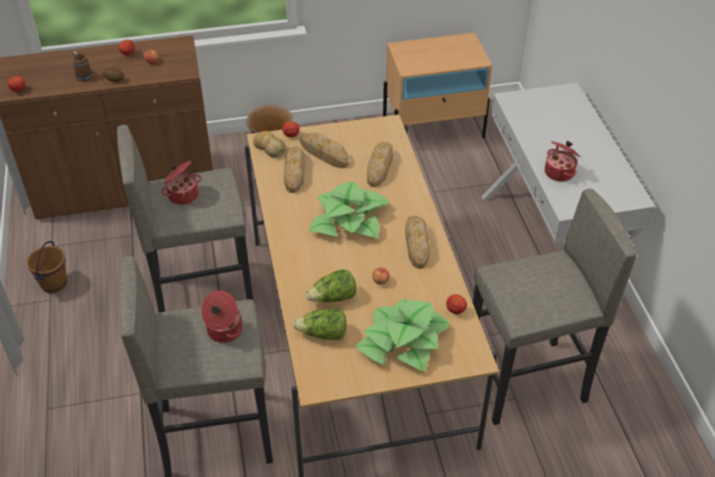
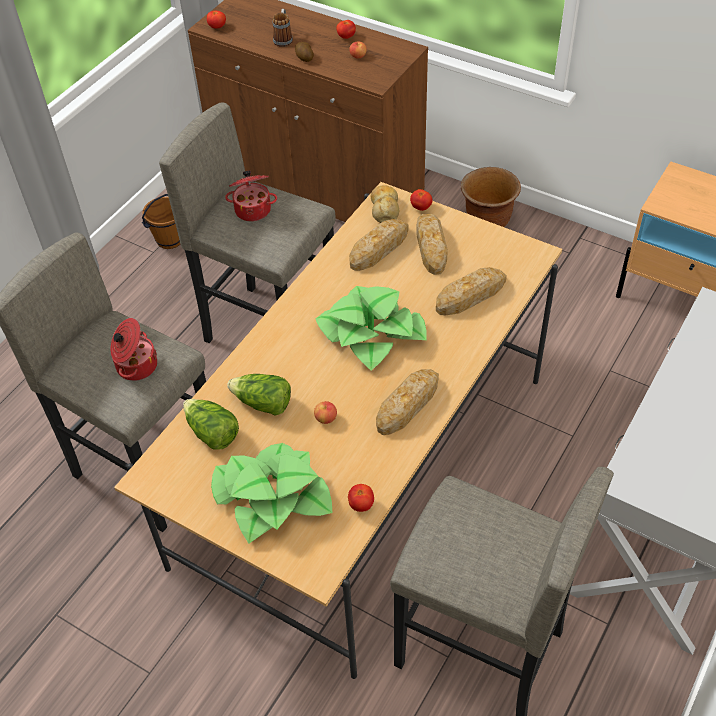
camera: 45 degrees right, 5 degrees up
(560, 172) = (669, 432): cooking pot -> none

